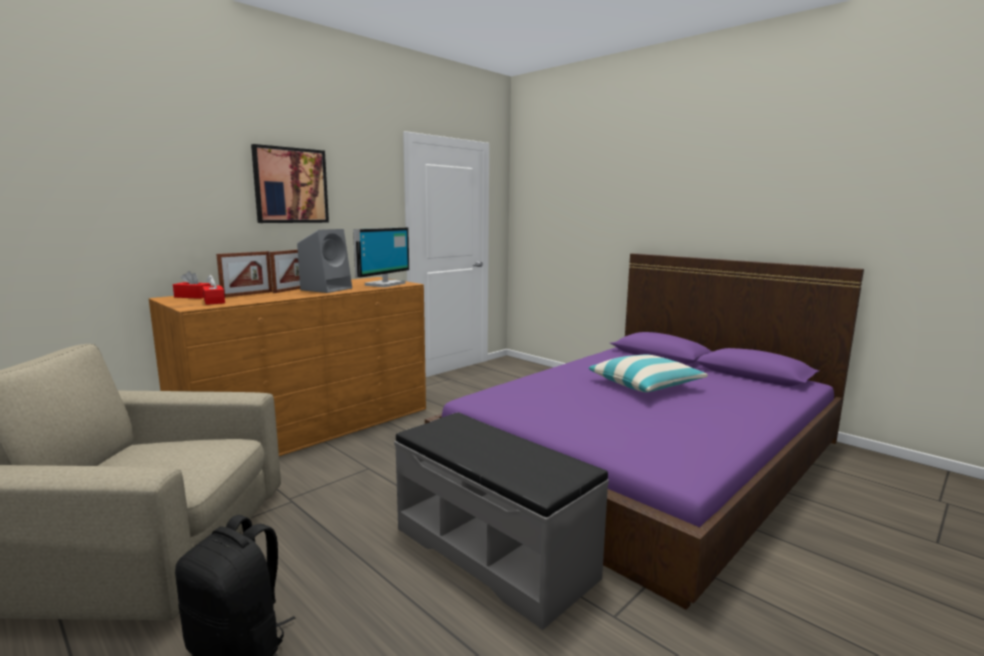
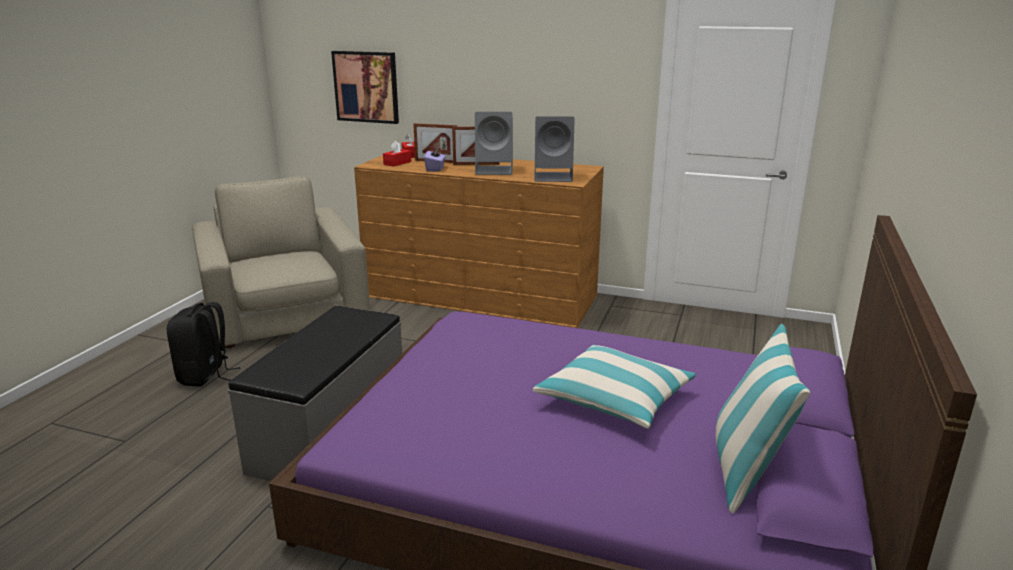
camera: 65 degrees right, 10 degrees up
(275, 297) = (435, 169): none -> purple tissue box
(291, 185) = (516, 58): picture -> picture (366, 87)
(384, 284) = (554, 177): monitor -> grey speaker
(732, 378) = (747, 469): none -> pillow

